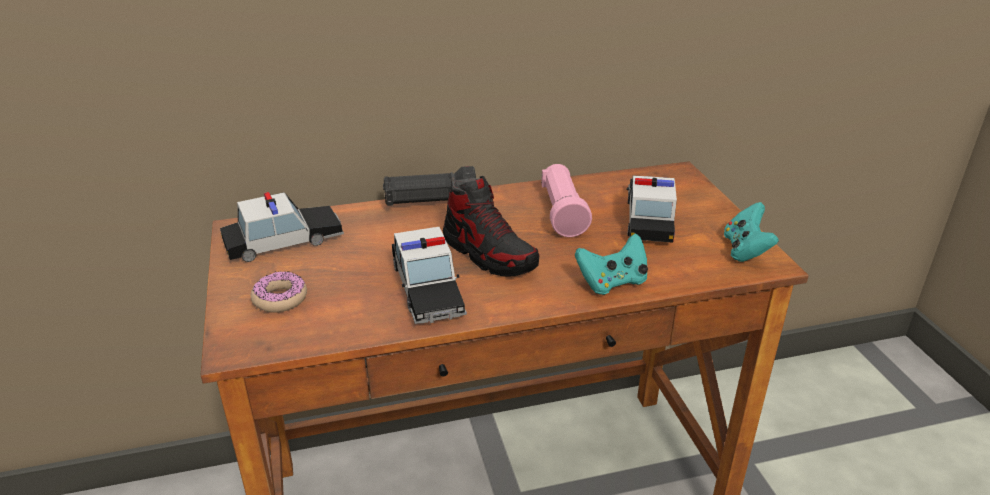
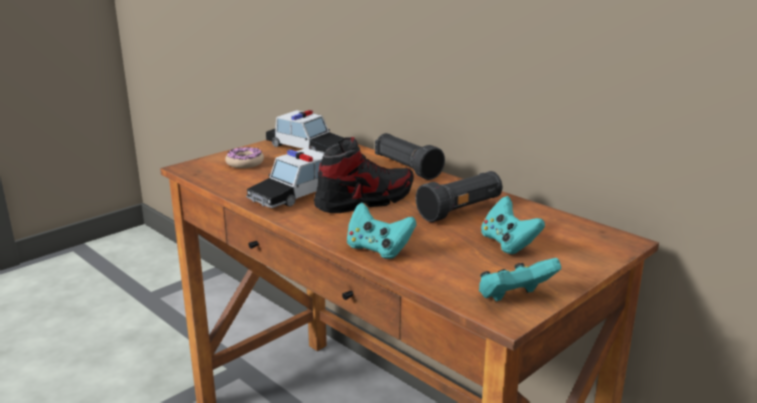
camera: 60 degrees right, 10 degrees down
(489, 254) = (364, 200): shoe -> shoe turned 135 degrees counterclockwise
(562, 213) = (461, 210): pink flashlight -> black flashlight
(649, 217) = (508, 244): toy car -> turquoise game controller

